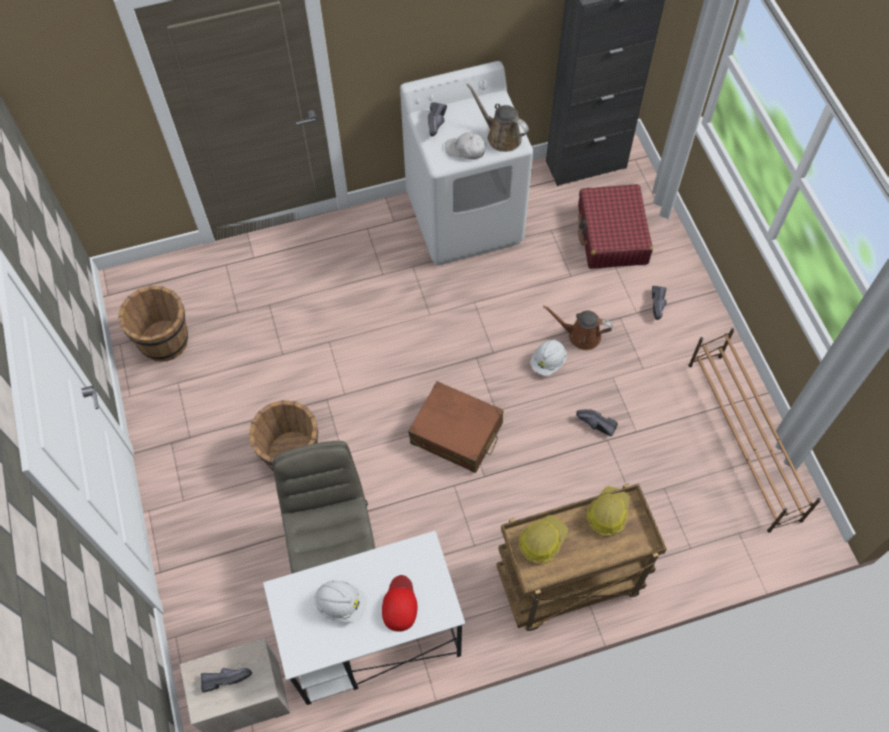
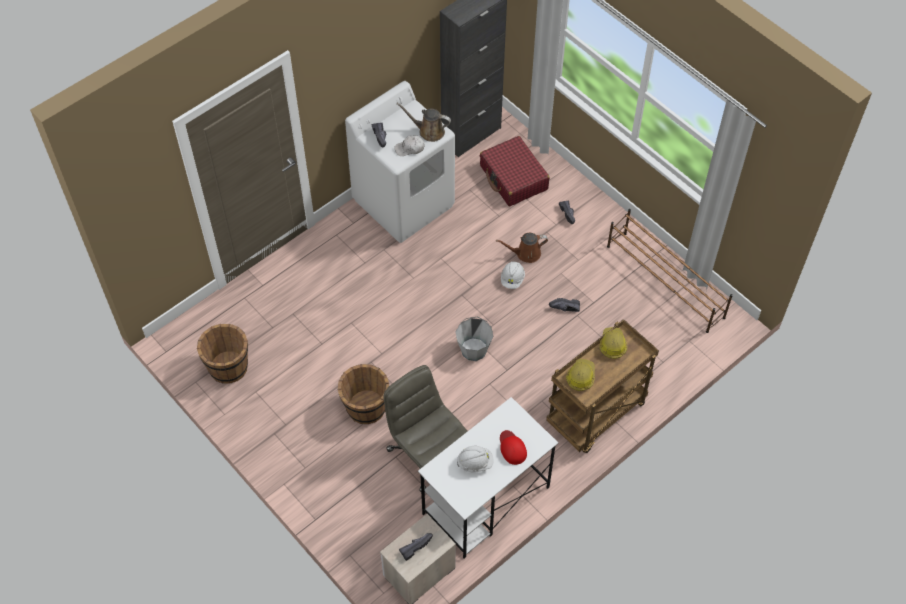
camera: 25 degrees left, 5 degrees down
(456, 433) = (474, 349): brown suitcase -> grey bucket

